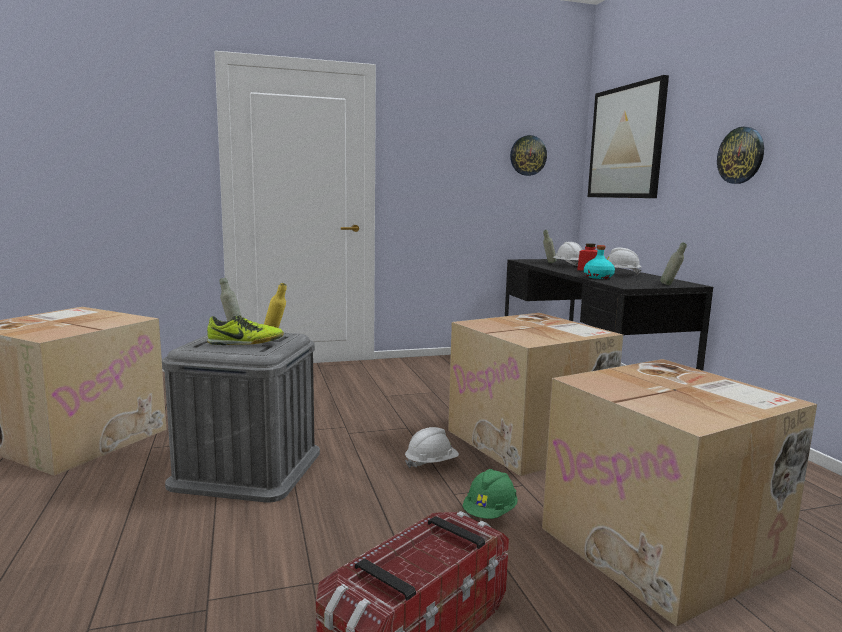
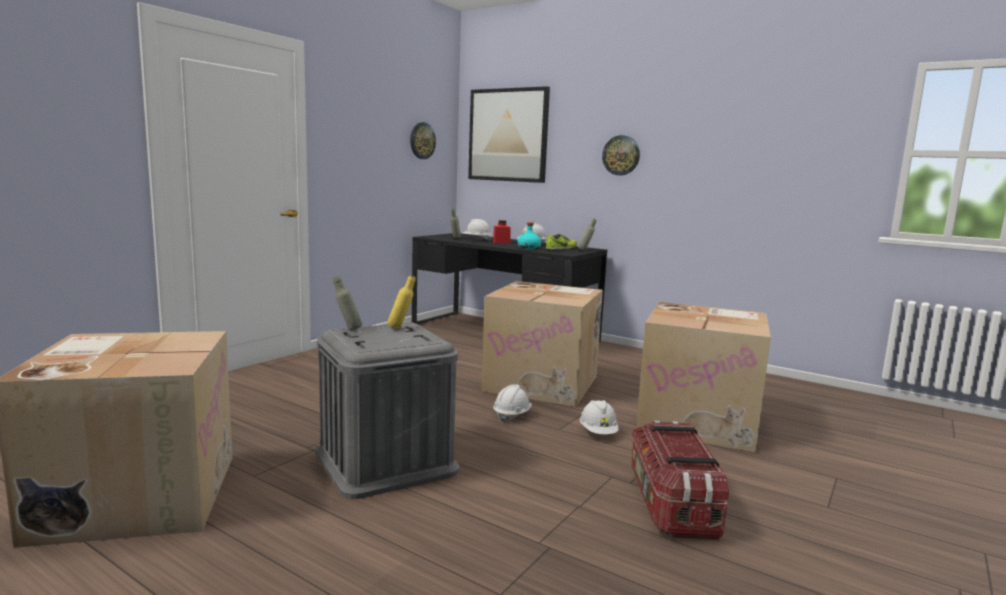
camera: 40 degrees left, 0 degrees up
(245, 343) = (397, 337): shoe -> shoe (561, 249)
(490, 513) = (598, 432): green hard hat -> white hard hat

